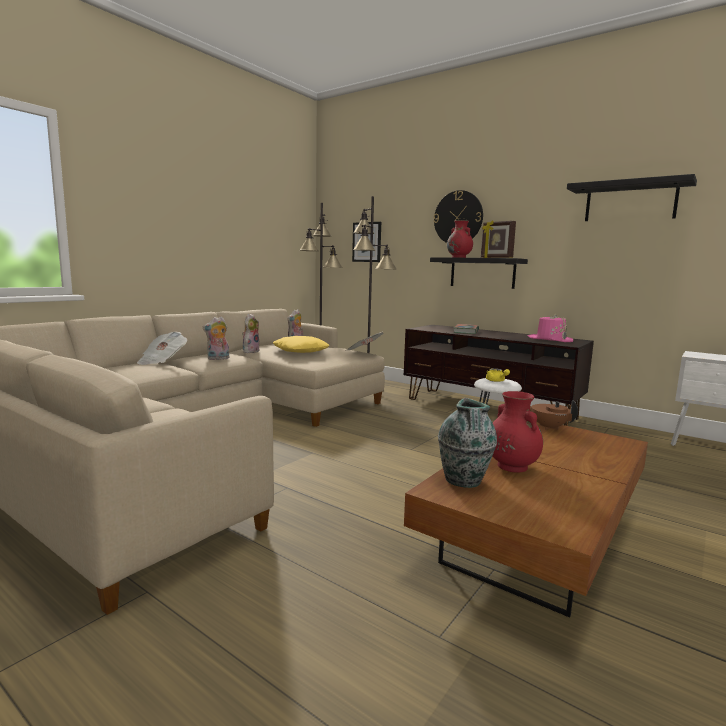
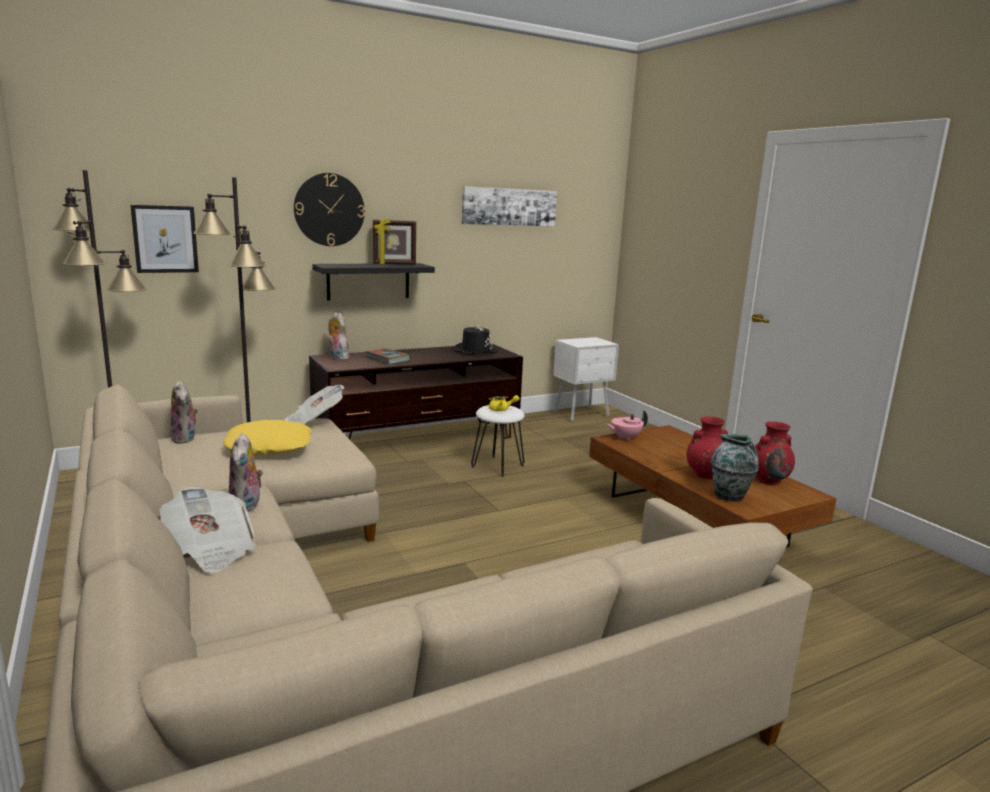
camera: 65 degrees left, 5 degrees up
(250, 351) = (205, 477): plush toy -> plush toy (337, 357)
(459, 257) = (353, 265): red vase -> red vase (769, 480)
(548, 427) = (625, 438): brown teapot -> pink teapot
(550, 339) = (475, 351): pink hat -> black hat
(630, 202) = (509, 207): black shelf -> picture

